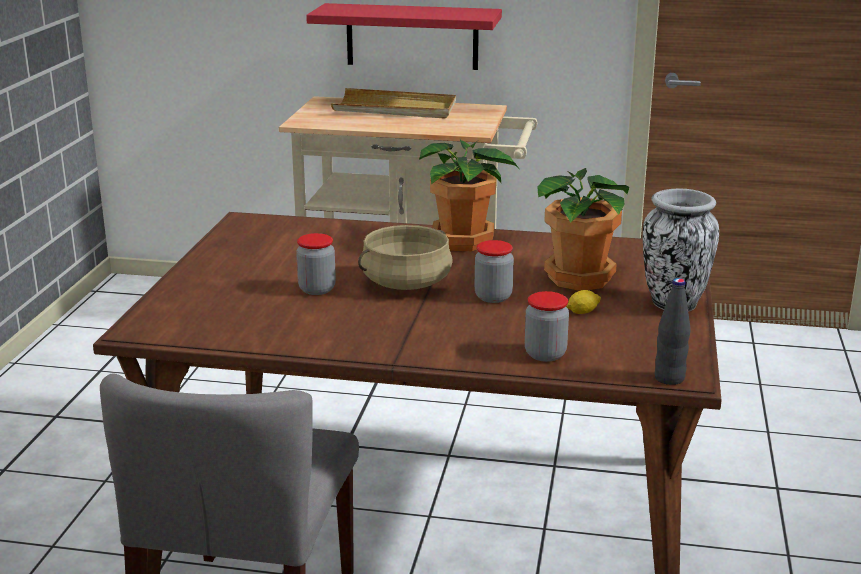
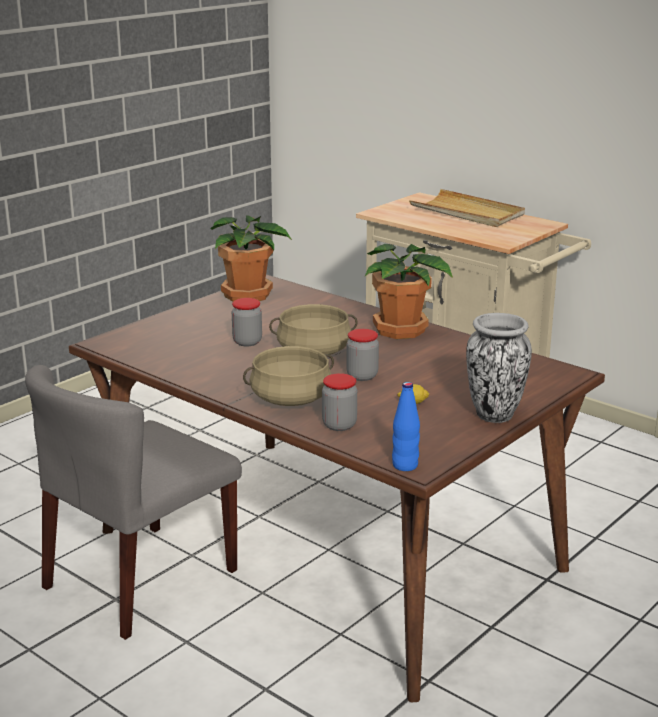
camera: 30 degrees right, 0 degrees up
(412, 36) = (500, 151): red shelf -> none
(454, 339) = (291, 399): none -> beige cooking pot
(582, 278) = (451, 378): potted plant -> potted plant (249, 295)
(669, 378) = (405, 465): black bottle -> blue bottle

